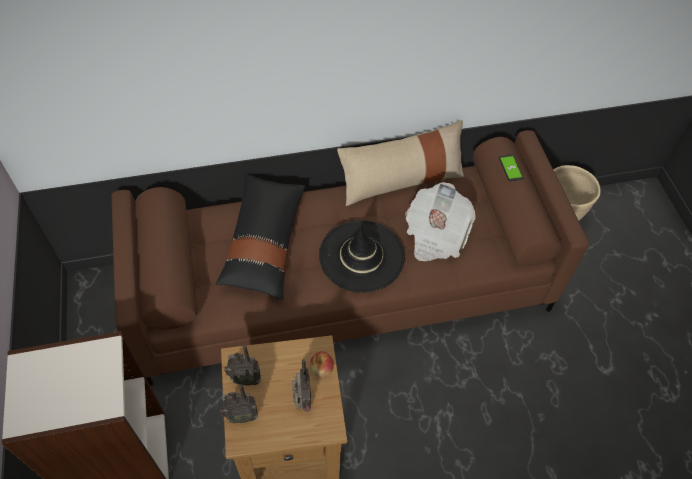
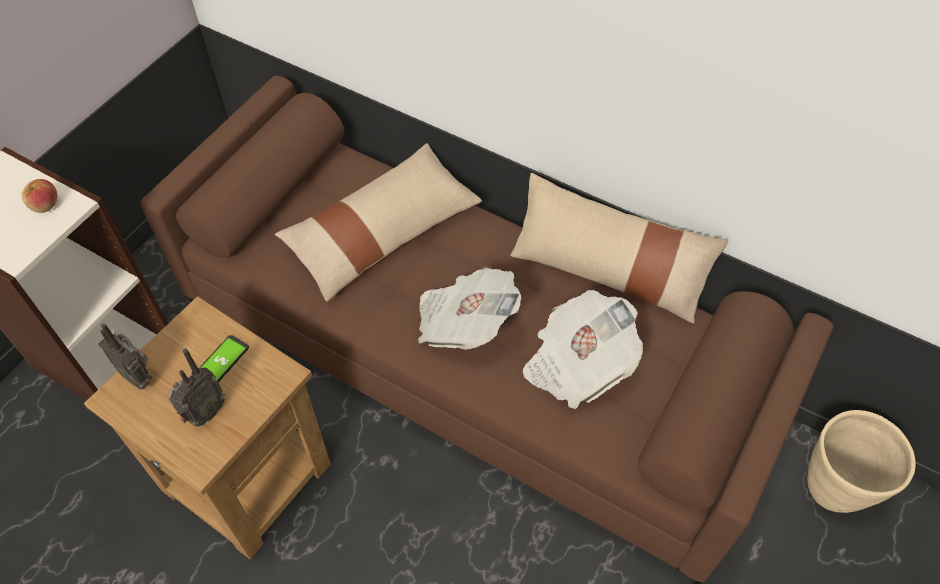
camera: 45 degrees right, 0 degrees up
(245, 378) = (183, 343): radio -> none
(264, 242) = (382, 232): black pillow -> beige pillow
(322, 368) = (261, 396): apple -> apple (45, 205)
(361, 256) = (464, 322): black hat -> newspaper
(510, 168) = (738, 346): phone -> phone (222, 361)

